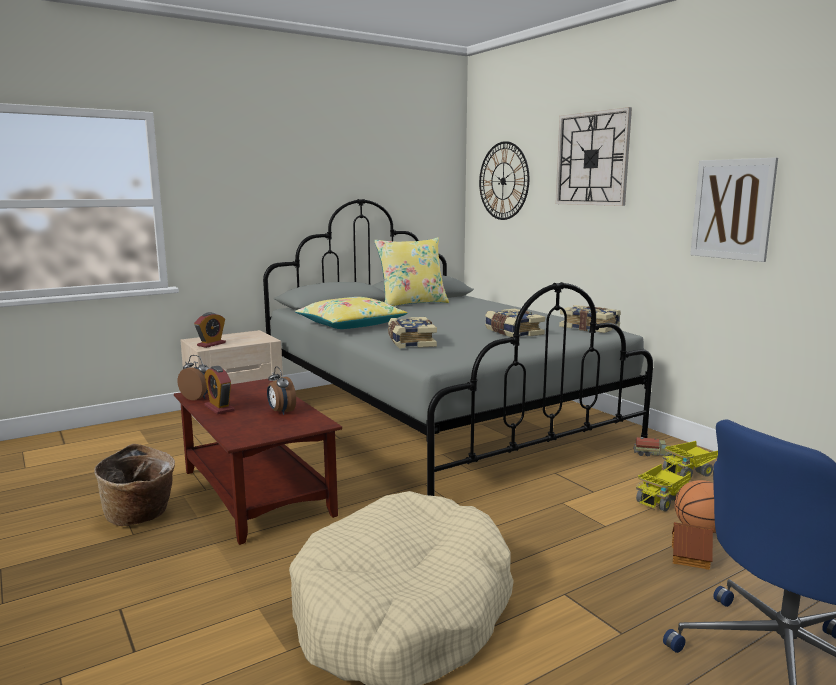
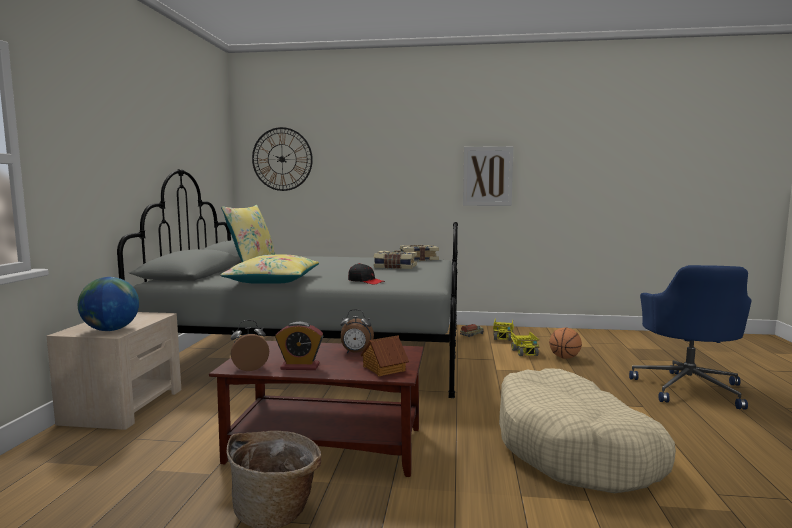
camera: 50 degrees left, 5 degrees down
(211, 344) = (111, 330): alarm clock -> globe
(410, 342) = (366, 281): book -> black cap
(592, 159) = (375, 143): wall clock -> none
(689, 557) = (586, 369): toy house -> toy house (383, 368)

